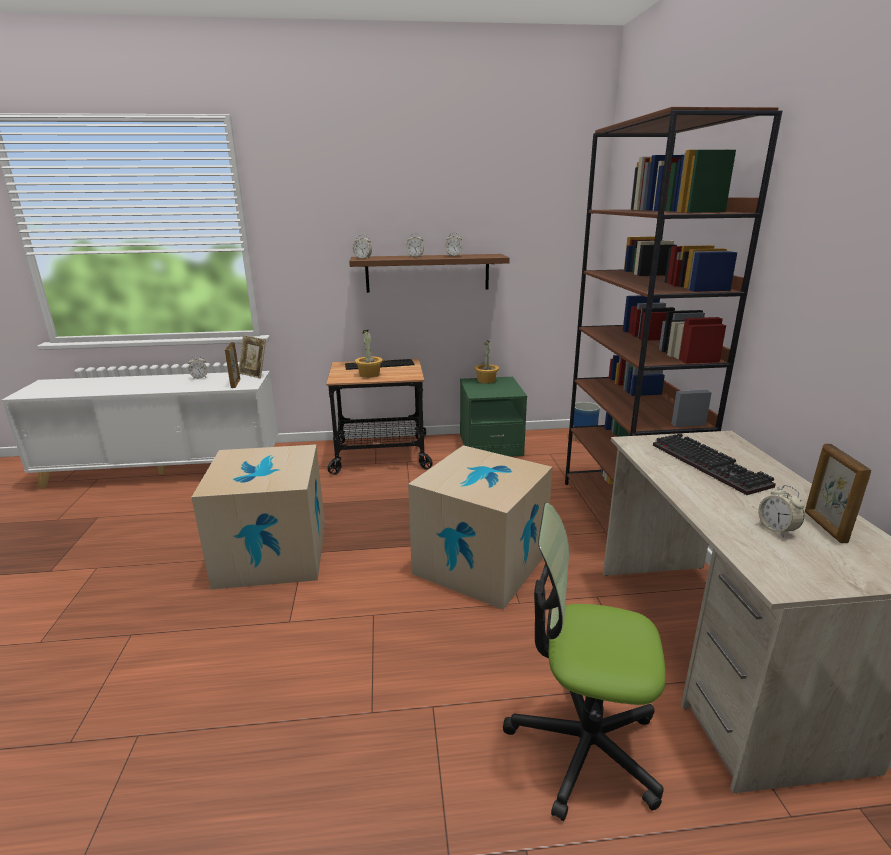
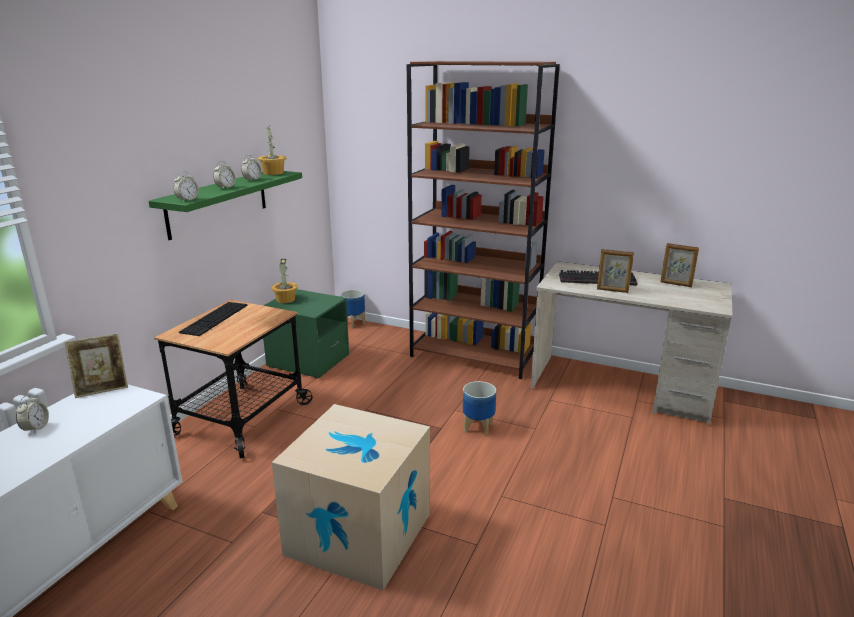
camera: 60 degrees left, 0 degrees up
(235, 383) = (117, 405): picture frame -> picture frame (612, 290)
(369, 374) = (239, 329): potted plant -> potted plant (274, 173)
(427, 273) = (218, 203): brown shelf -> green shelf
(480, 563) = (478, 427): cardboard box -> planter
(583, 745) = (665, 454): office chair -> none
(776, 529) = (673, 292): alarm clock -> none

